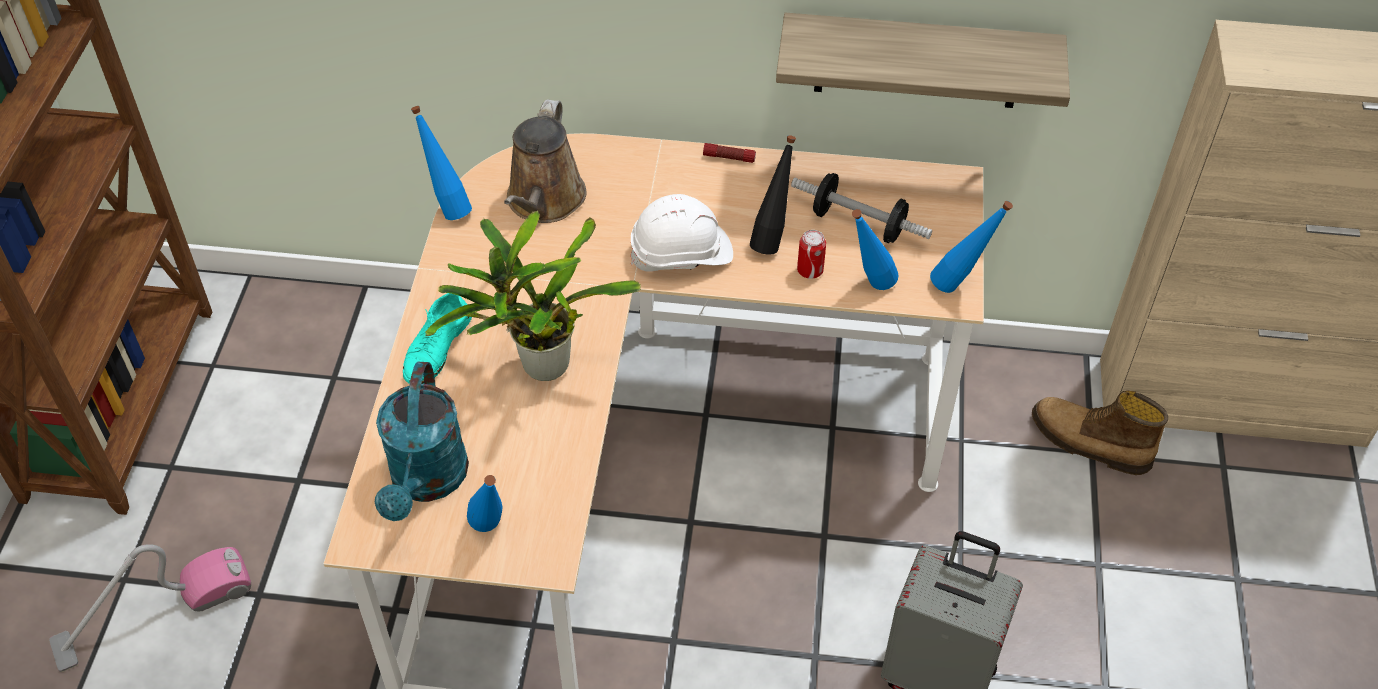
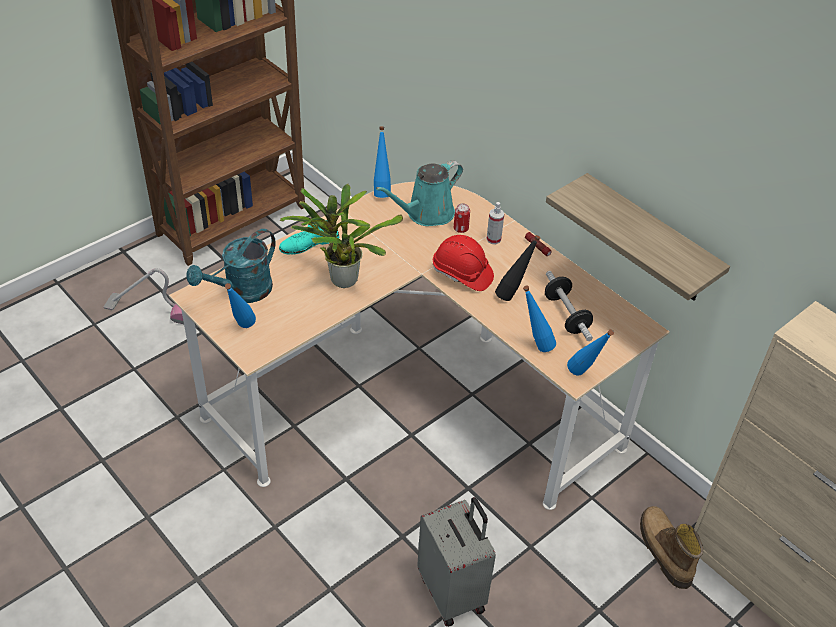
camera: 40 degrees right, 5 degrees down
(544, 201) = (426, 214): brown watering can -> turquoise watering can
(666, 181) = (493, 239): none -> spray bottle
(682, 254) = (462, 274): white hard hat -> red hard hat
(810, 270) = (515, 319): can -> can (461, 229)

